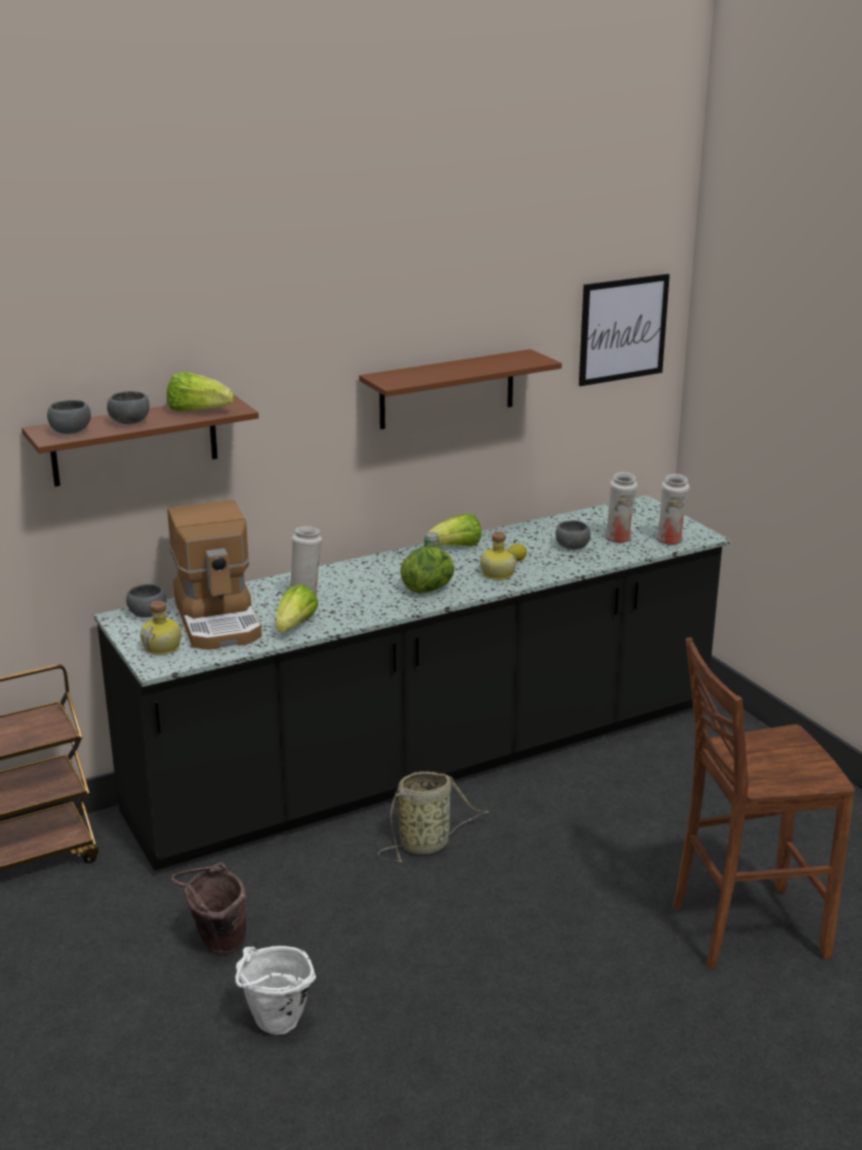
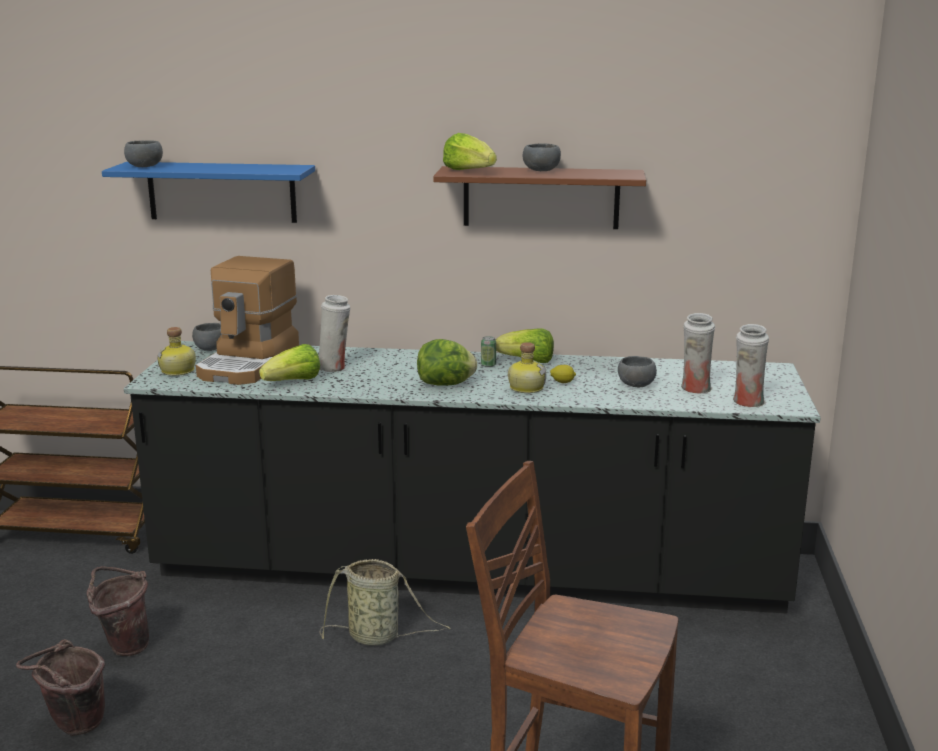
camera: 35 degrees right, 5 degrees down
(131, 422) = (196, 168): grey bowl -> grey bowl (541, 171)
(134, 441) = (221, 192): brown shelf -> blue shelf
(198, 411) = (259, 168): lettuce -> lettuce (469, 171)
(275, 1028) = (73, 727): white bucket -> brown bucket
(623, 329) = (767, 165): picture -> none

